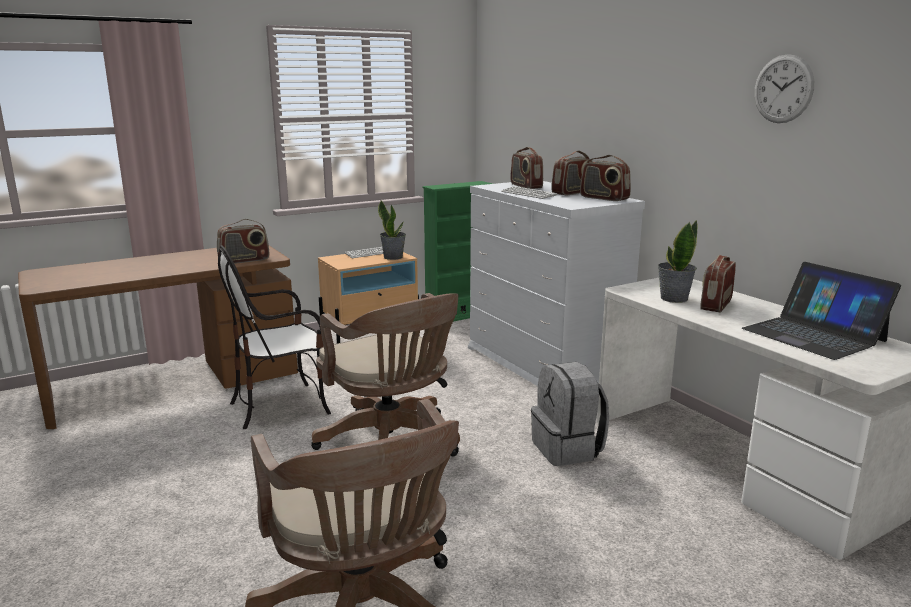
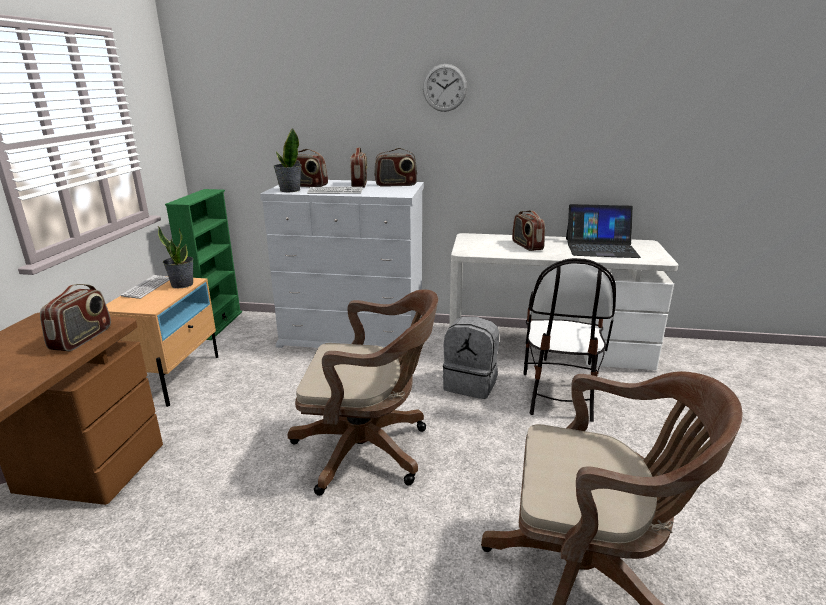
camera: 50 degrees left, 5 degrees up
(281, 406) = (208, 482): chair -> chair (558, 395)
(673, 298) = (501, 249): potted plant -> potted plant (289, 190)
(783, 89) = (535, 89): wall clock -> wall clock (444, 88)

